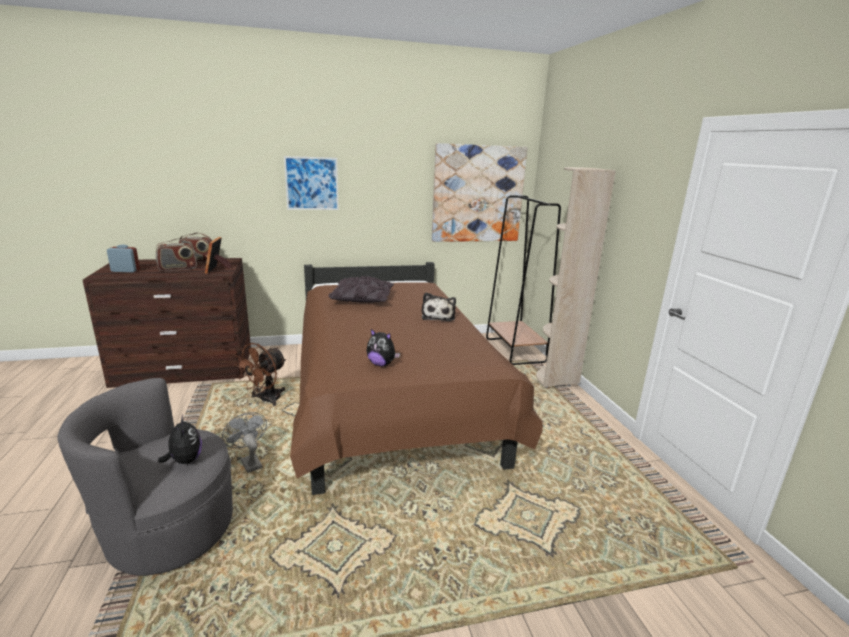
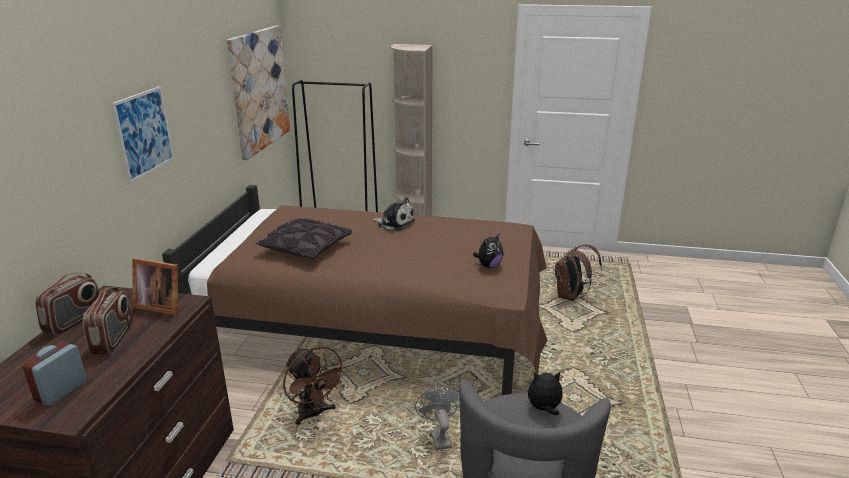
camera: 65 degrees left, 5 degrees up
(249, 462) = (439, 436): grey fan -> grey fan turned 90 degrees clockwise
(561, 512) = (571, 297): none -> brown backpack

